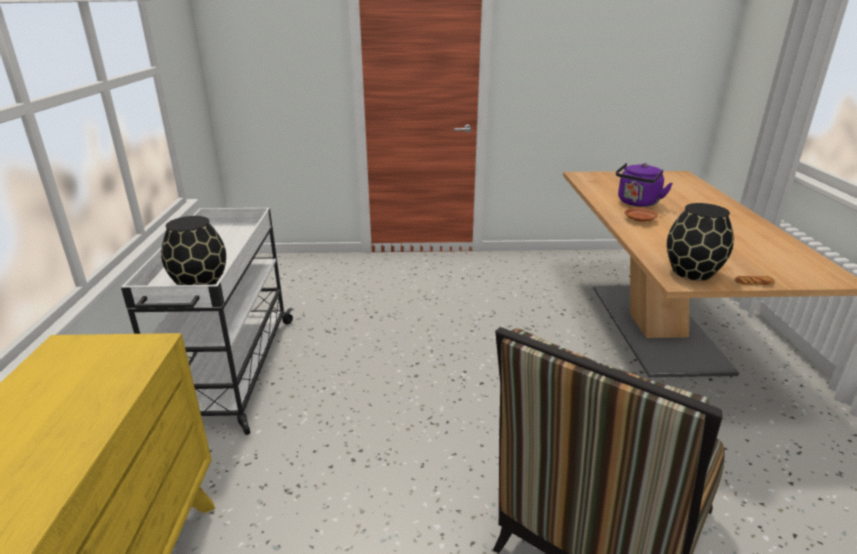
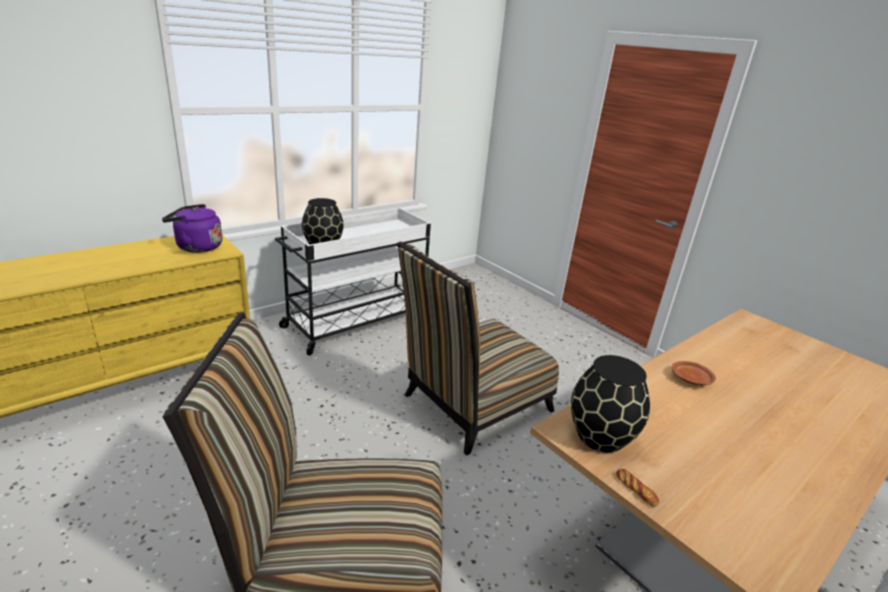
camera: 50 degrees right, 0 degrees up
(452, 361) = (471, 406): none -> chair
(637, 203) = (737, 369): purple kettle -> purple kettle (196, 247)

